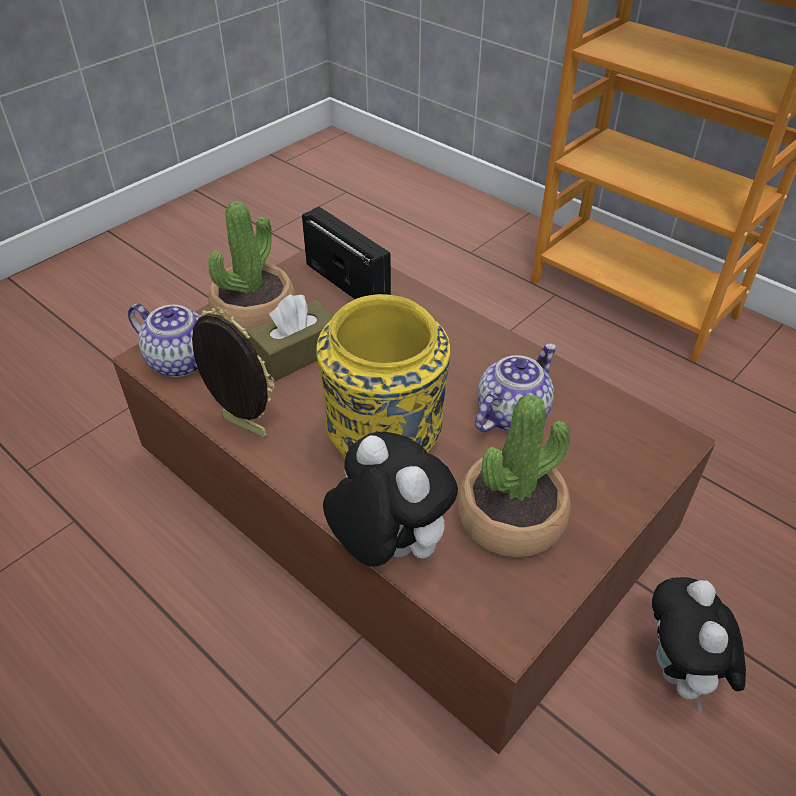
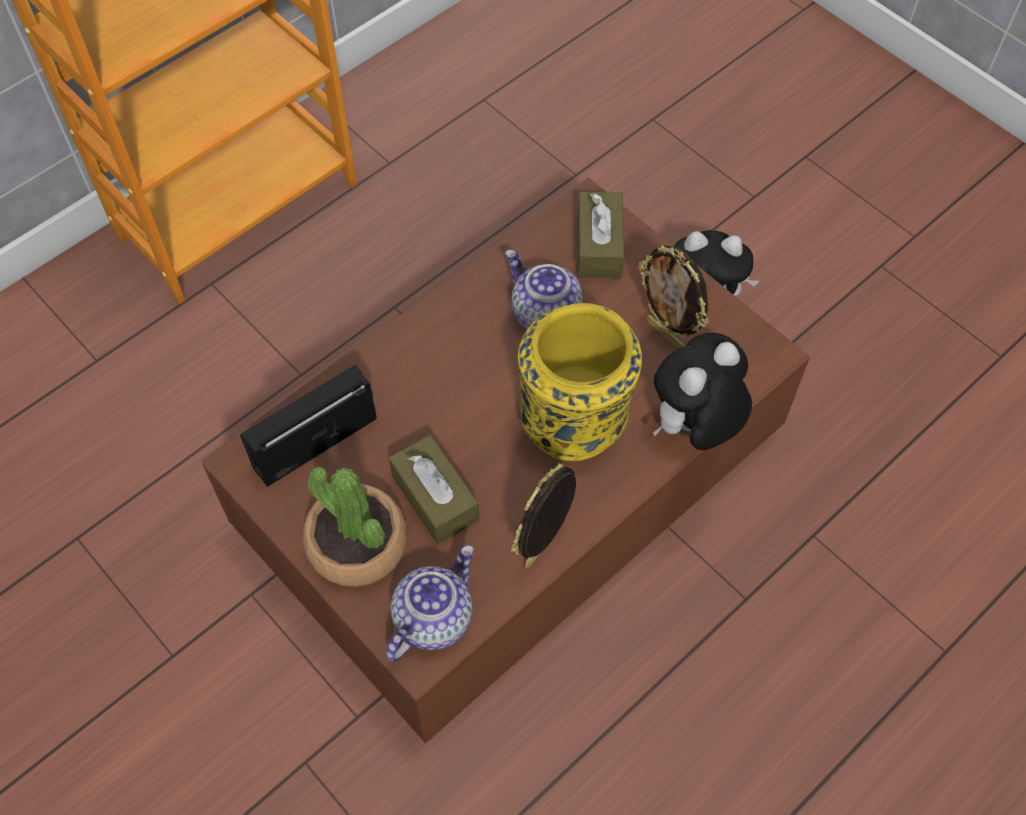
camera: 85 degrees left, 15 degrees up
(511, 518) = (667, 335): potted plant -> picture frame
(619, 452) = (599, 246): none -> brown tissue box

